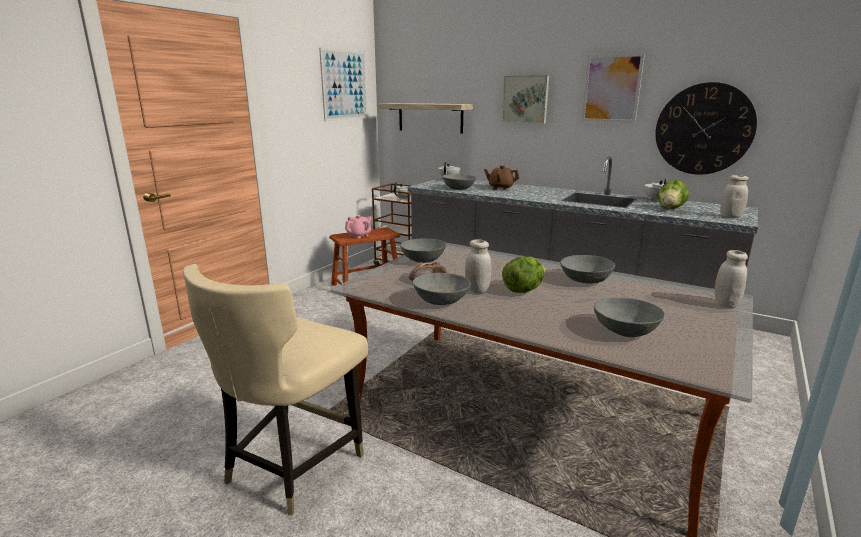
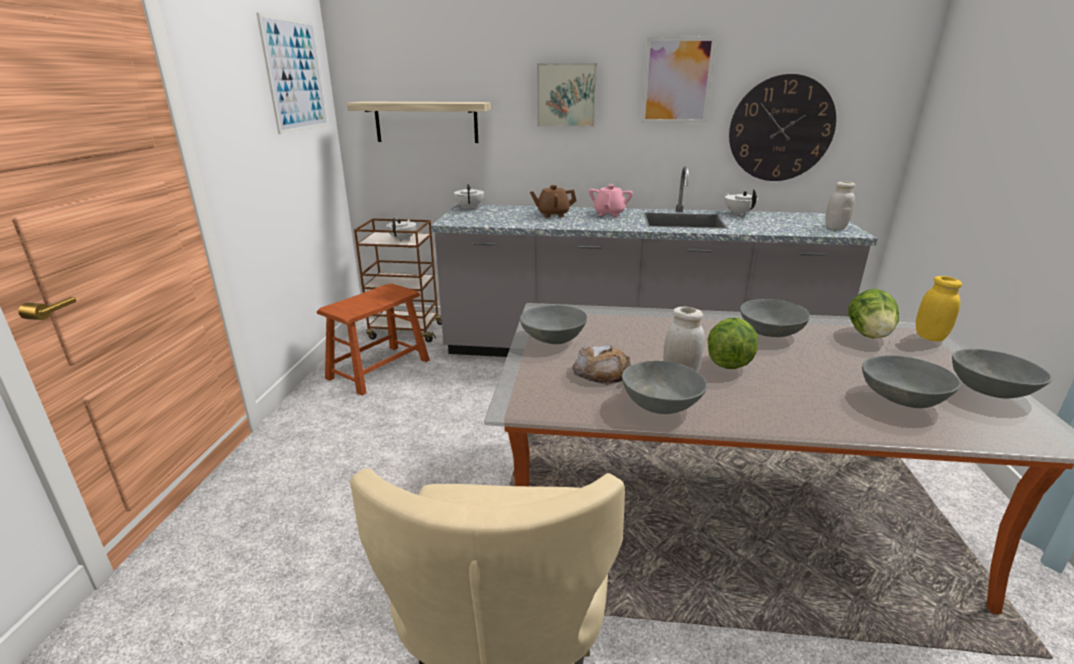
camera: 25 degrees left, 5 degrees up
(359, 235) = (364, 303): pink teapot -> pink teapot (609, 214)
(458, 189) = (503, 221): grey bowl -> grey bowl (991, 390)
(670, 209) = (770, 224): lettuce -> lettuce (869, 334)
(725, 304) = (929, 337): white jar -> yellow jar

